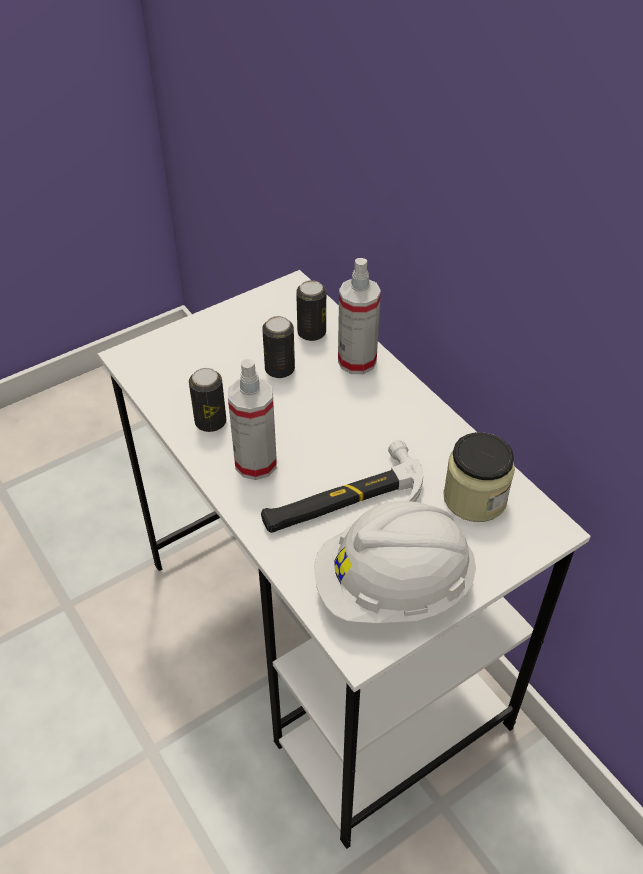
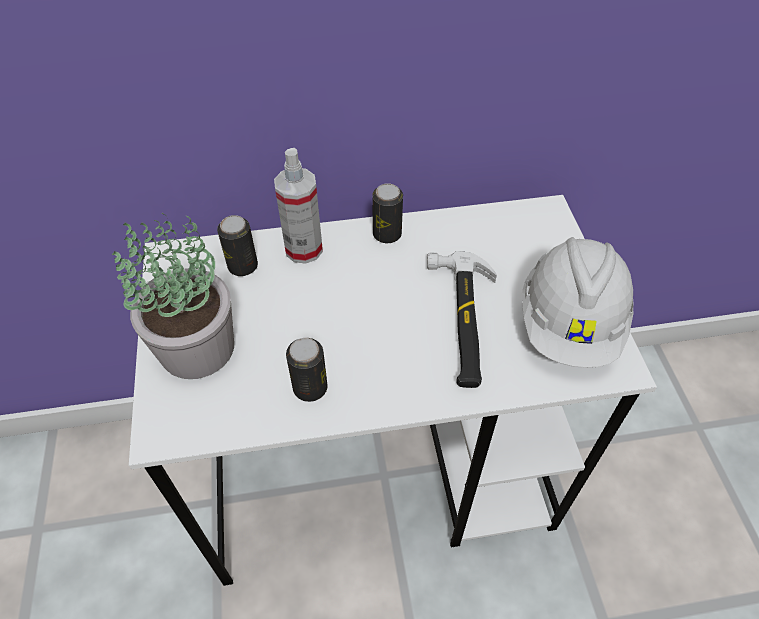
camera: 65 degrees left, 5 degrees up
(215, 342) = (198, 346): none -> potted plant
(256, 463) = (386, 369): spray bottle -> none
(279, 369) = (275, 307): can -> can (387, 234)
(475, 498) = (500, 239): jar -> none

